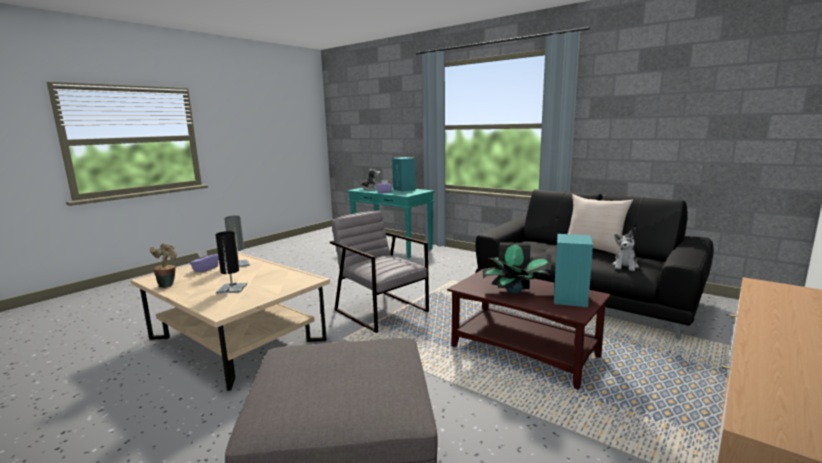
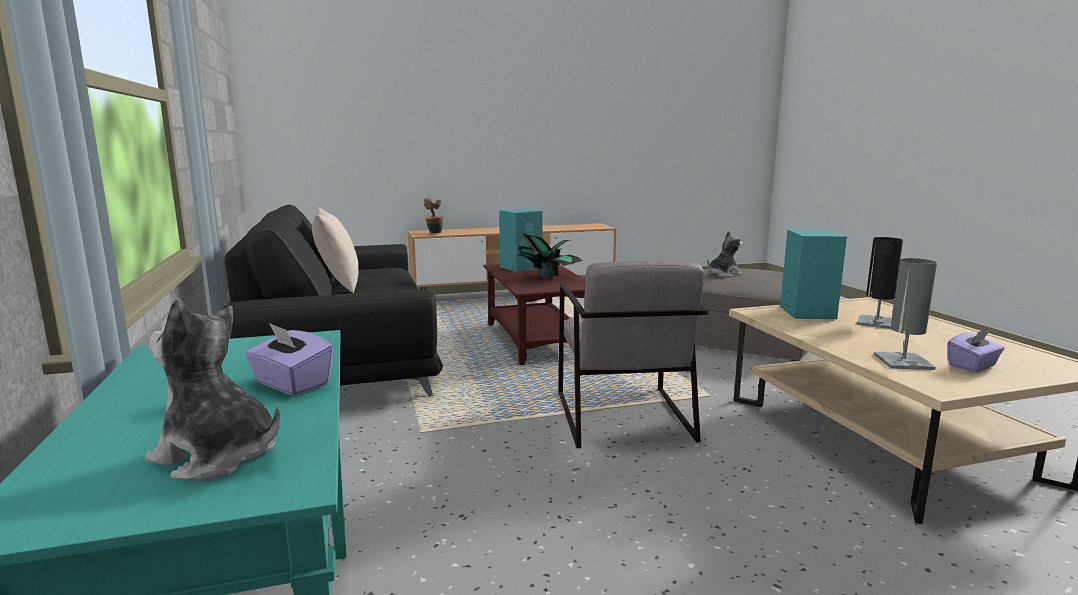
camera: 145 degrees left, 0 degrees up
(168, 284) = (1007, 346): potted plant -> potted plant (434, 233)
(404, 189) = (167, 384): turquoise speaker -> turquoise speaker (807, 312)
(625, 266) = (387, 272): plush toy -> plush toy (723, 274)

